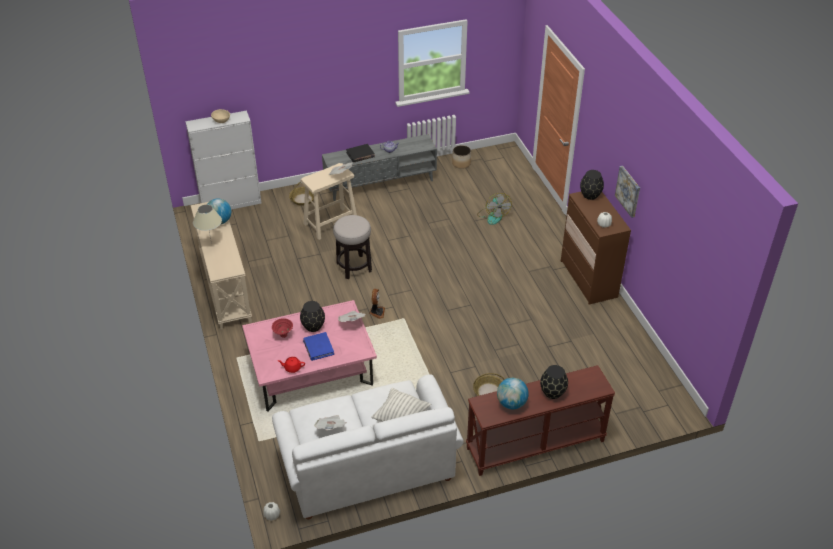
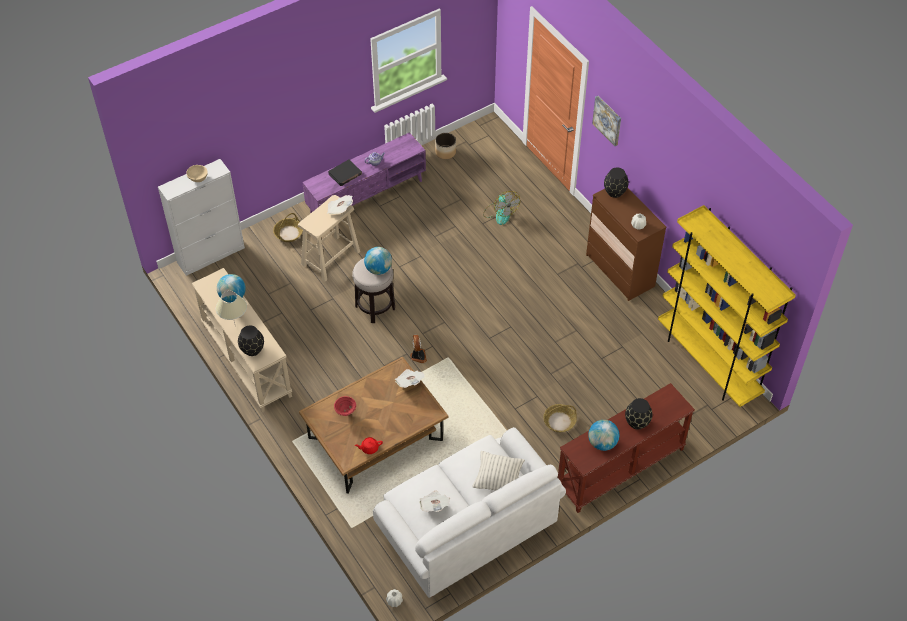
camera: 15 degrees left, 10 degrees up
(311, 371) = (375, 439): pink coffee table -> brown coffee table
(313, 326) = (372, 396): black vase -> black vase (252, 349)
(318, 347) = (386, 419): blue book -> none
(357, 225) = (378, 269): none -> globe
(380, 183) = (366, 196): grey tv stand -> purple tv stand
(628, 191) = (658, 188): picture -> picture (607, 120)
(652, 370) = (708, 362): none -> yellow bookcase

